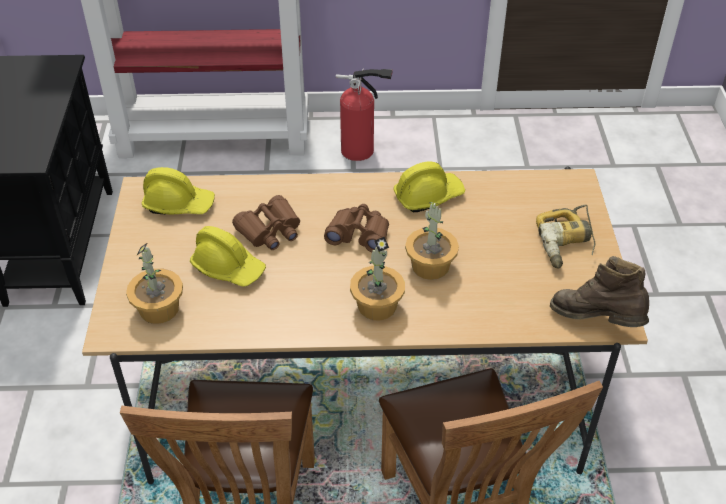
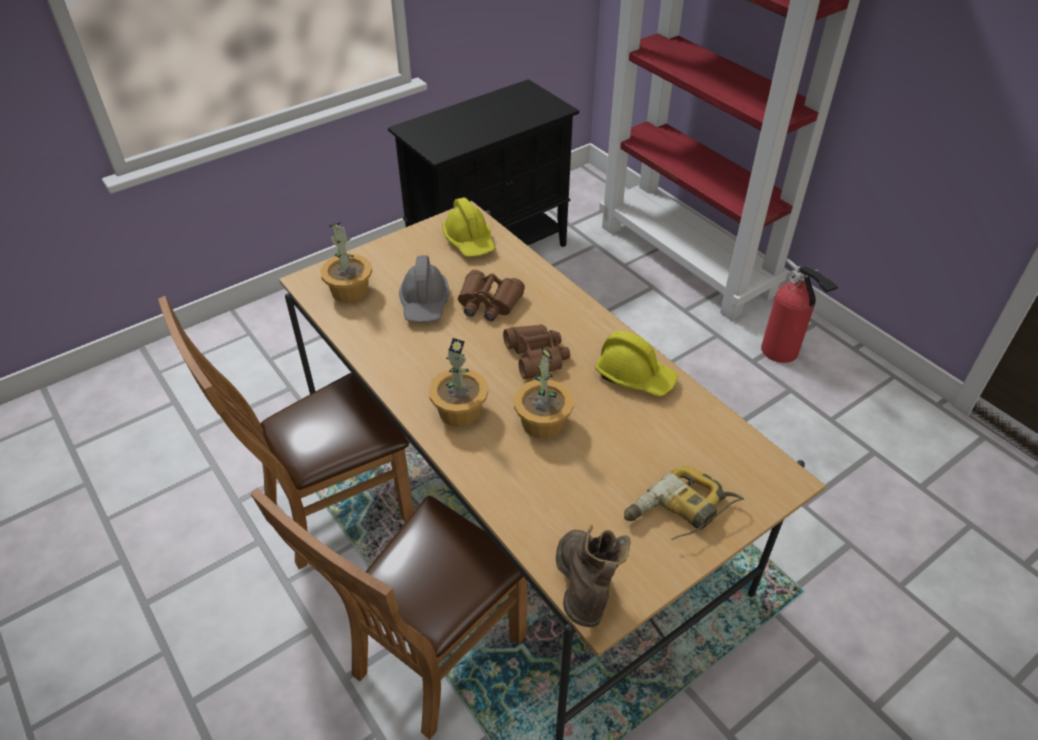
camera: 55 degrees right, 0 degrees up
(228, 268) = (425, 303): yellow hard hat -> grey hard hat

